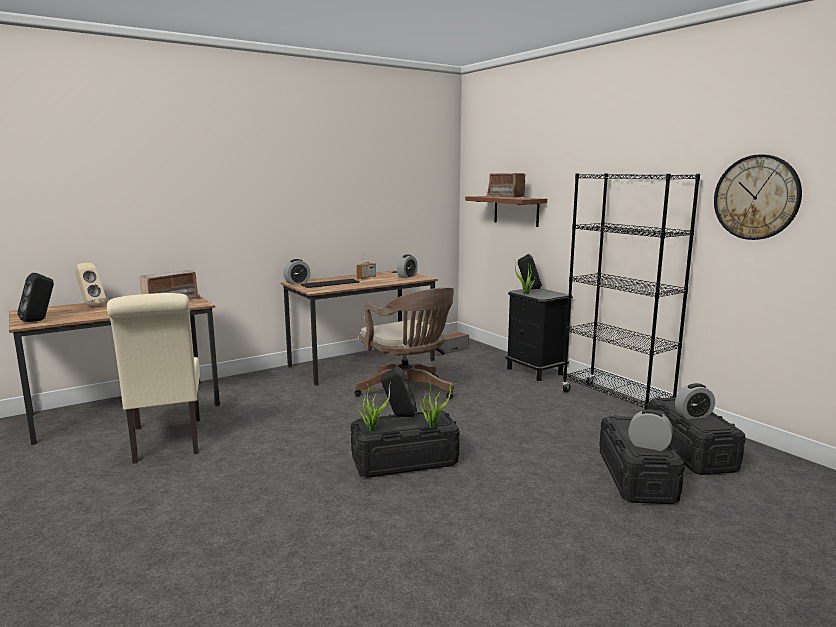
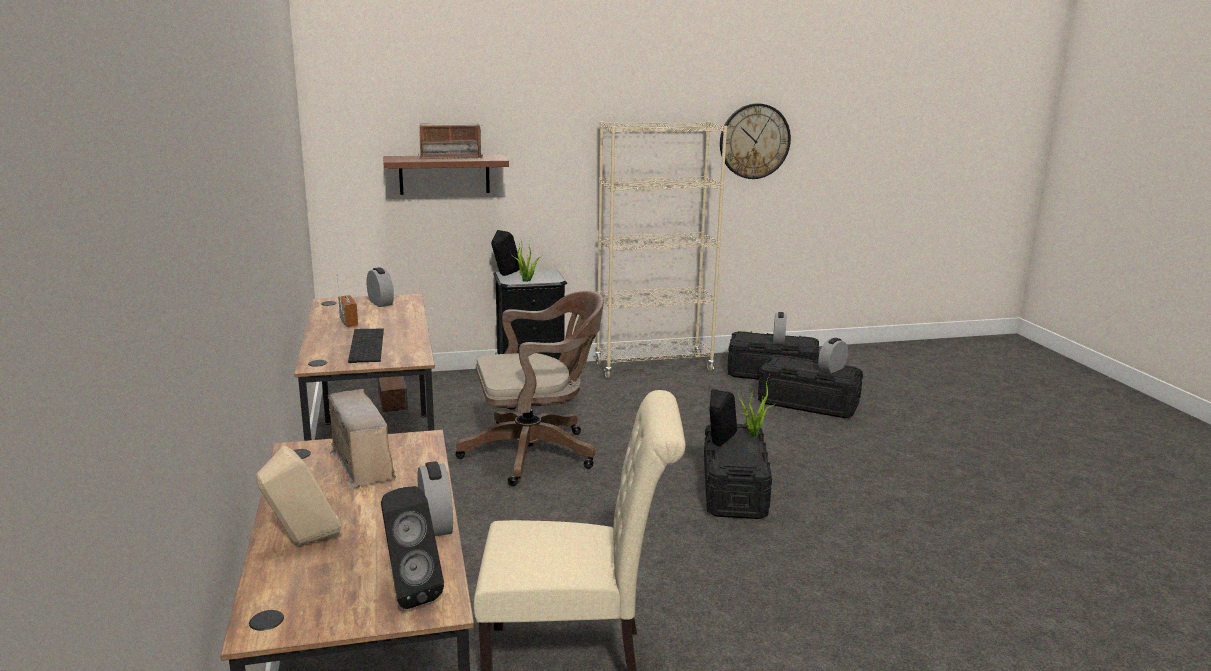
camera: 70 degrees left, 5 degrees up
(297, 282) = (321, 363): alarm clock -> alarm clock (436, 524)
(373, 428) = (749, 462): potted plant -> none
(616, 403) = (654, 367): black bookcase -> beige bookcase

